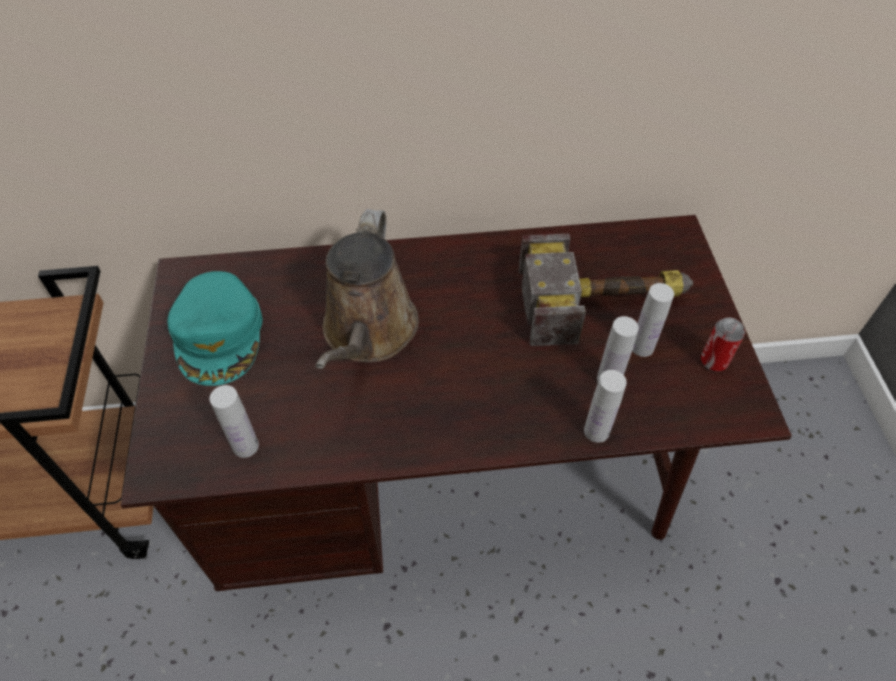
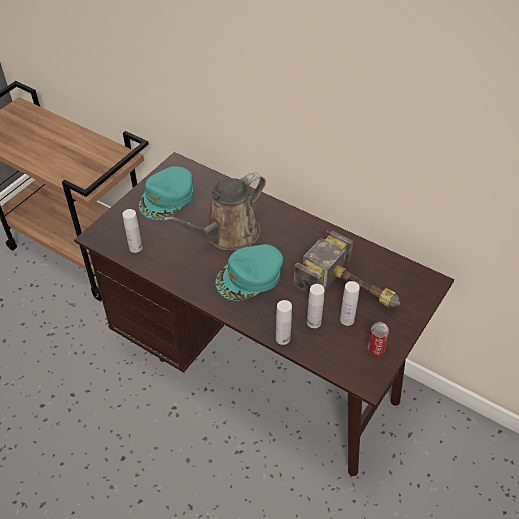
camera: 40 degrees right, 5 degrees down
(463, 374) = (250, 277): none -> turquoise cap

